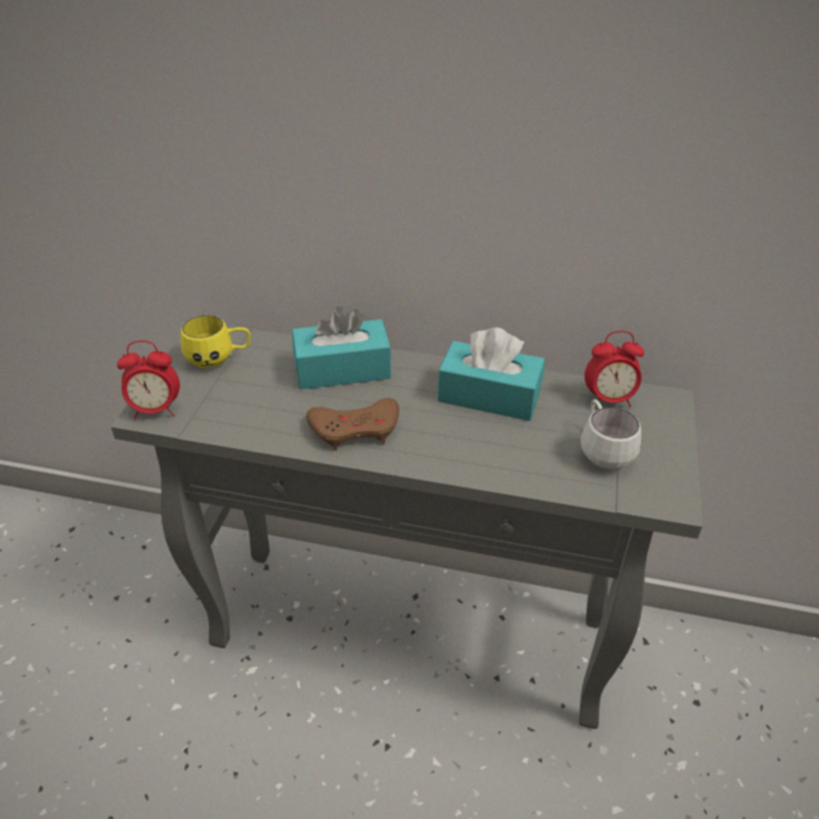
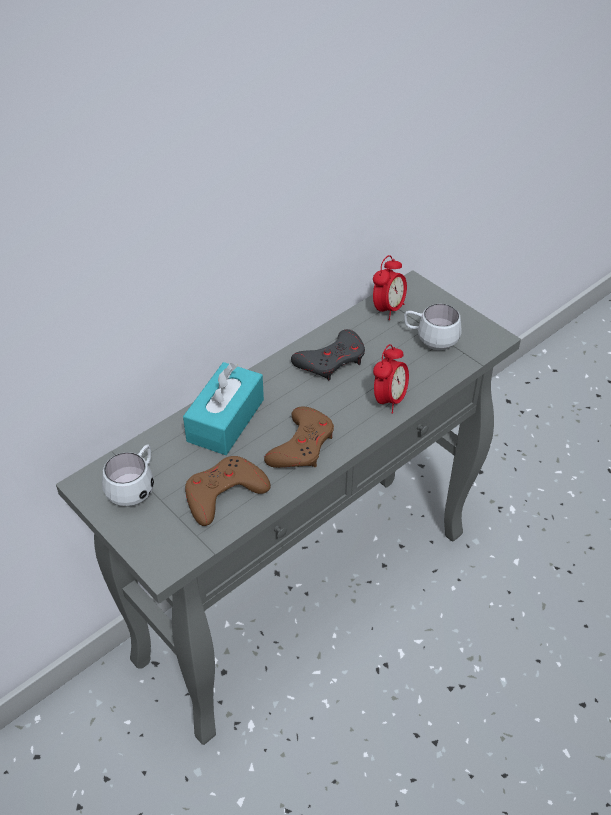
camera: 55 degrees left, 5 degrees up
(156, 410) = (165, 555): alarm clock -> alarm clock (389, 400)
(219, 359) = (135, 488): yellow mug -> white mug
(252, 409) = (224, 494): none -> brown game controller
(489, 396) = (331, 360): turquoise tissue box -> grey game controller

